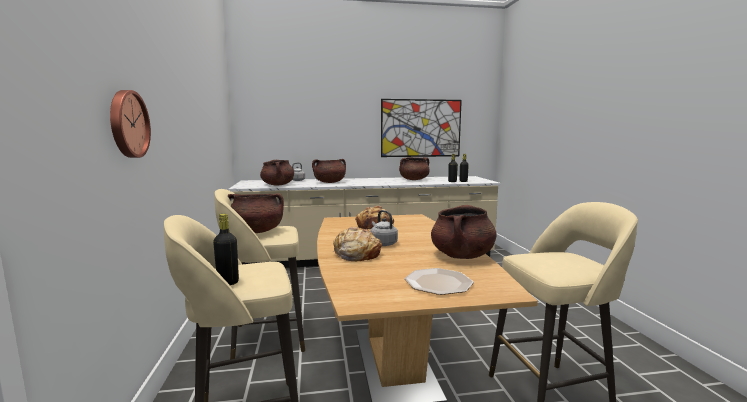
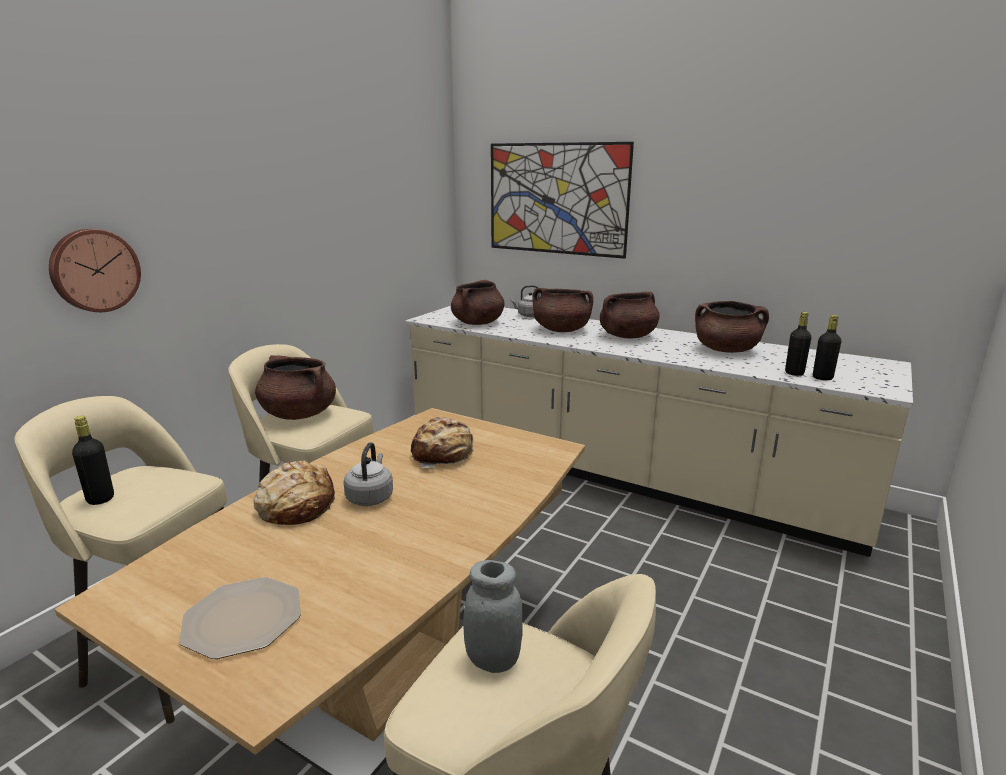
camera: 40 degrees right, 10 degrees up
(421, 128) = (784, 237): picture -> picture (556, 199)
(462, 256) = (402, 578): brown cooking pot -> brown cooking pot (627, 336)
(542, 259) = (493, 660): none -> grey jar

